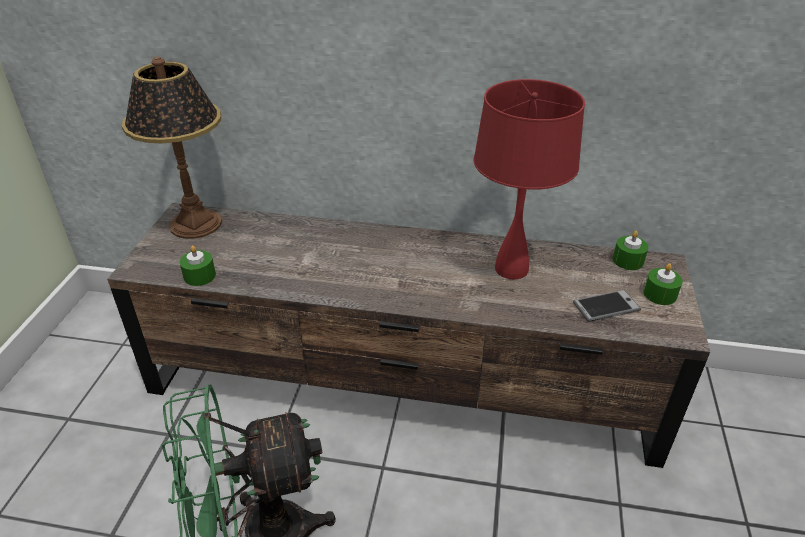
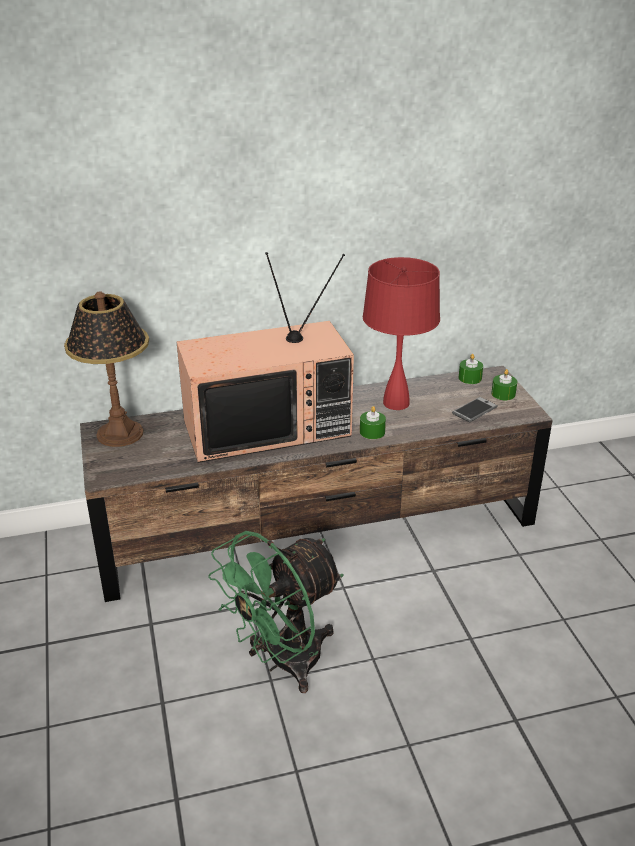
camera: 25 degrees left, 5 degrees down
(199, 276) = (163, 468): green candle -> green candle (372, 432)
(344, 258) = (268, 427): none -> television

